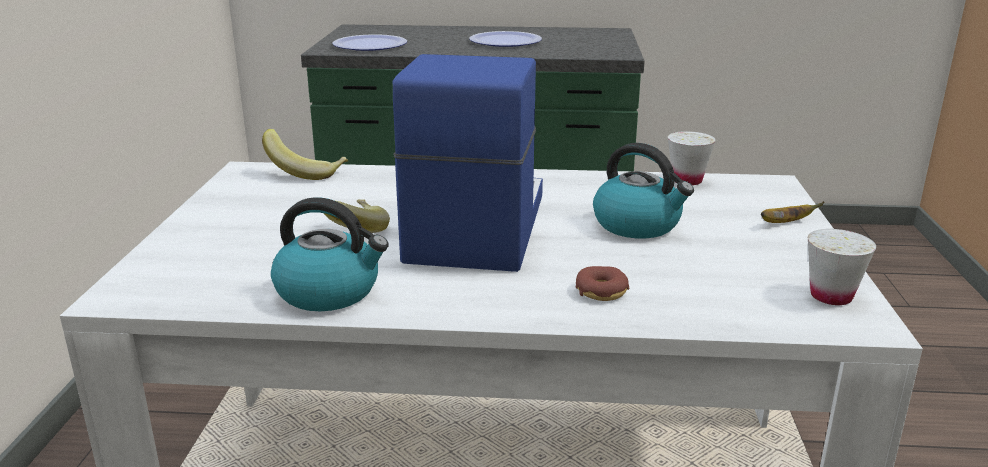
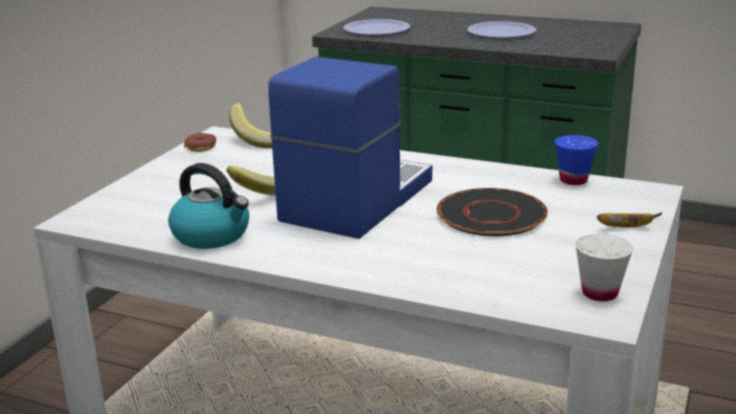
camera: 20 degrees right, 0 degrees up
(601, 291) = (411, 262): donut -> donut (201, 147)
(638, 225) = (491, 214): kettle -> black plate
(687, 180) = (573, 180): white cup -> blue cup

